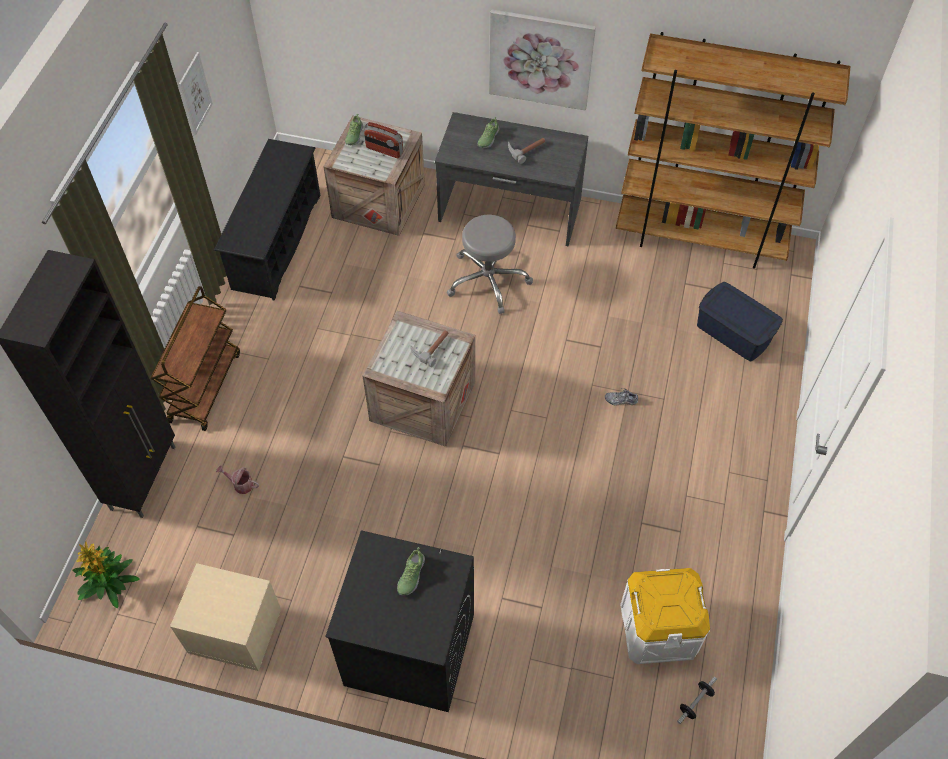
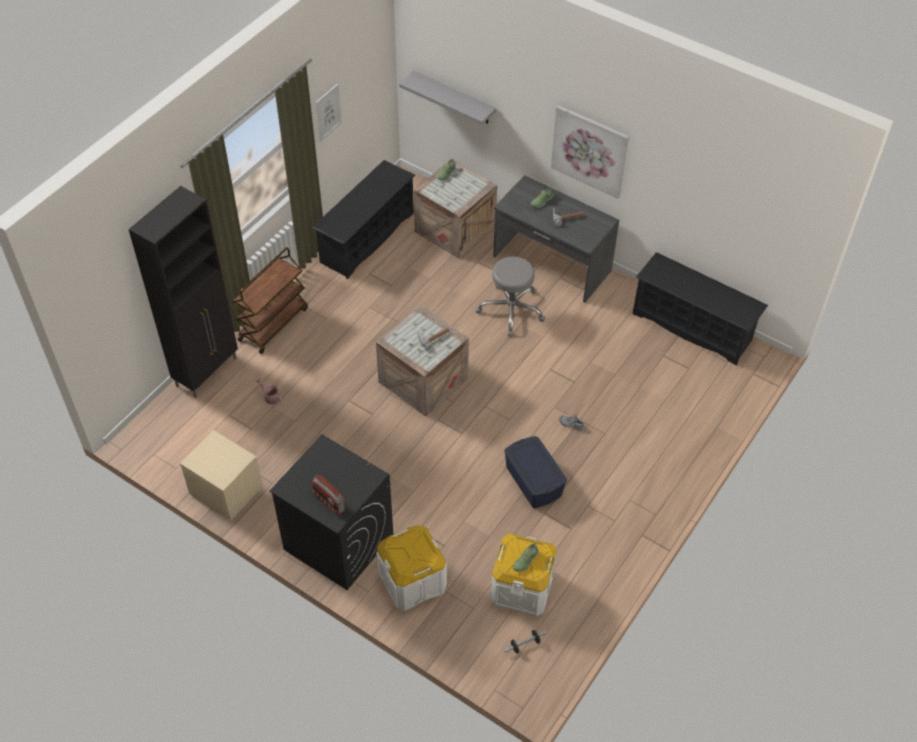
camera: 20 degrees right, 5 degrees down
(110, 583) = (157, 433): potted plant -> none
(342, 37) = (454, 98): none -> grey shelf
(384, 150) = (463, 190): radio -> radio (329, 501)
(410, 576) = (341, 472): shoe -> shoe (525, 560)
(523, 669) = (412, 581): none -> white storage box
(700, 240) = (692, 327): brown bookcase -> black shoe rack
(734, 332) = (684, 403): blue storage box -> blue storage box (533, 481)

